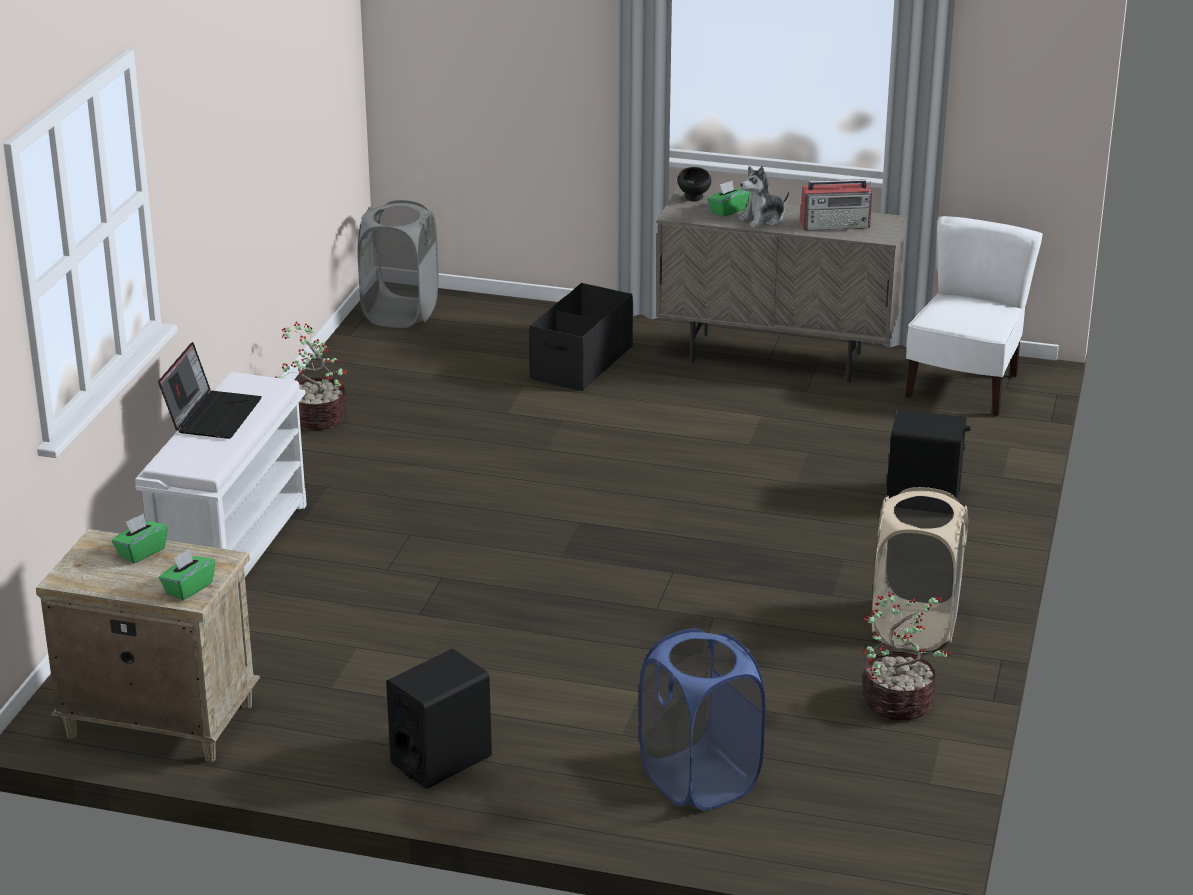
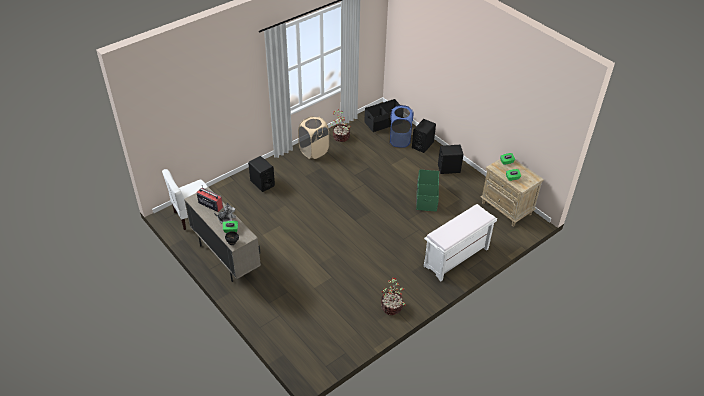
camera: 145 degrees left, 15 degrees up
(212, 415) = (462, 230): laptop -> none
(400, 313) = (316, 358): grey laundry basket -> none
(437, 649) = (426, 197): none -> green storage box
(581, 362) = (285, 290): black storage box -> black storage box (383, 122)
(604, 799) = (422, 145): none -> black speaker

